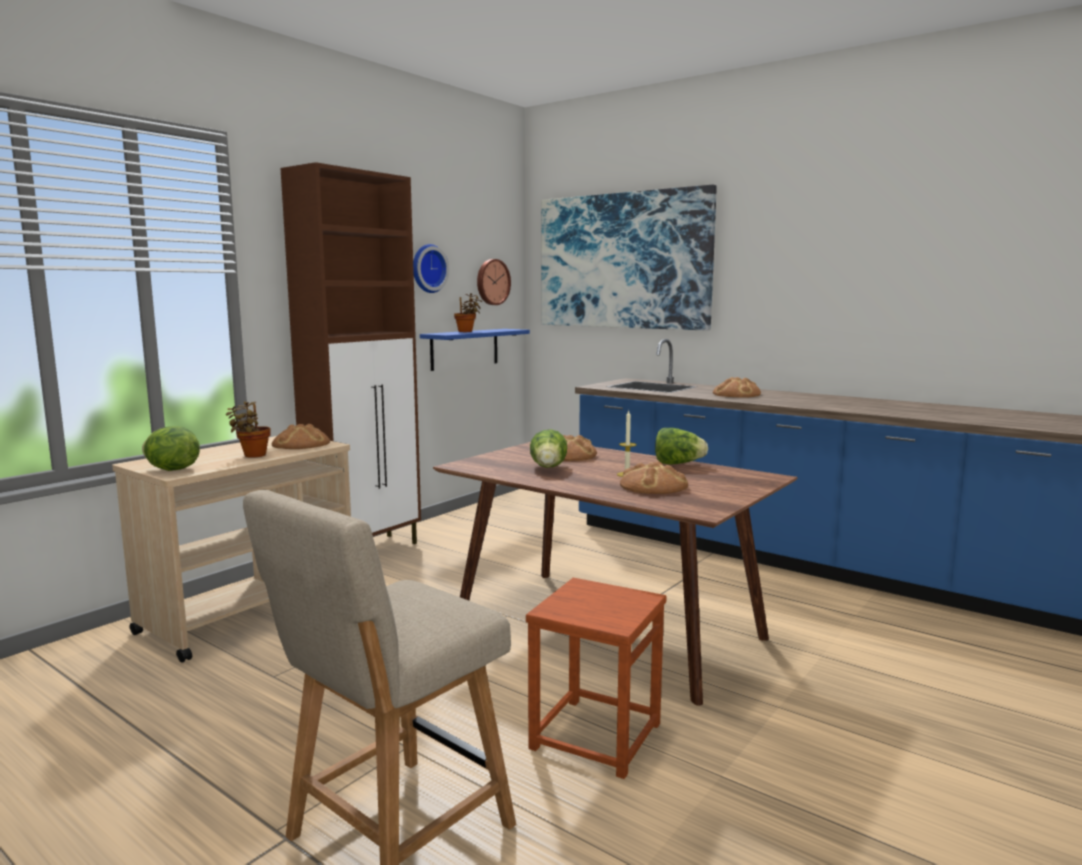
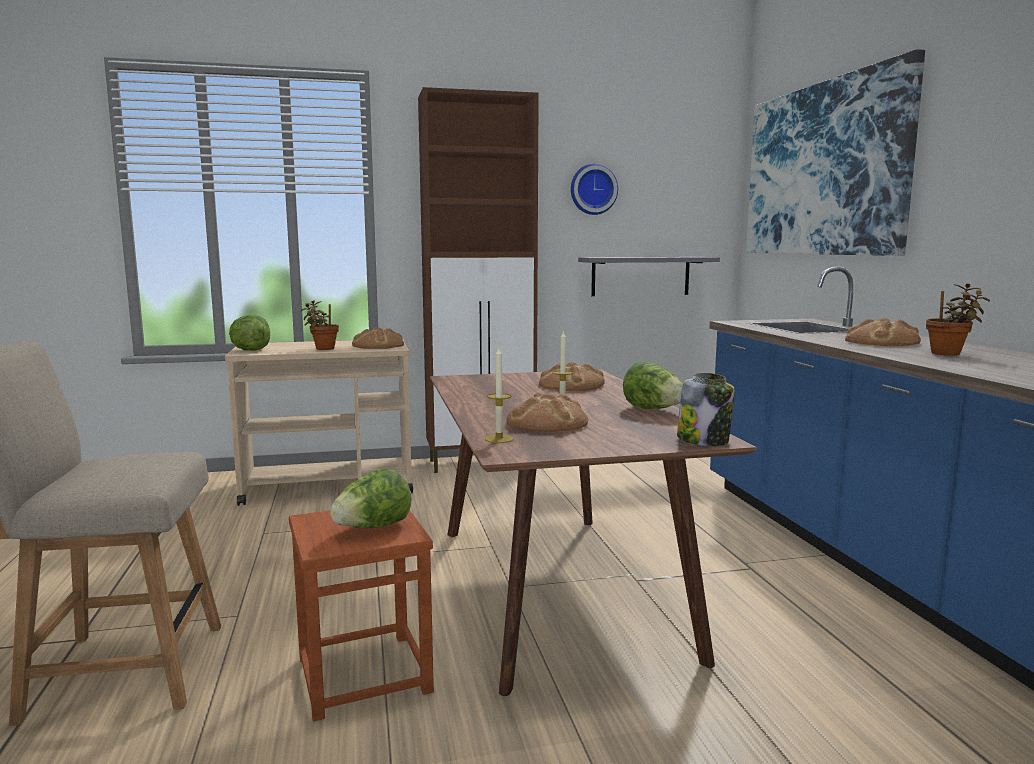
camera: 40 degrees right, 0 degrees up
(464, 349) = (640, 276): blue shelf -> grey shelf
(467, 331) = (636, 256): potted plant -> potted plant (949, 354)
(492, 282) = (686, 204): wall clock -> none
(548, 468) = (512, 392): lettuce -> lettuce (373, 528)
(666, 504) = (499, 439): none -> candle
(766, 478) = (704, 440): none -> jar

